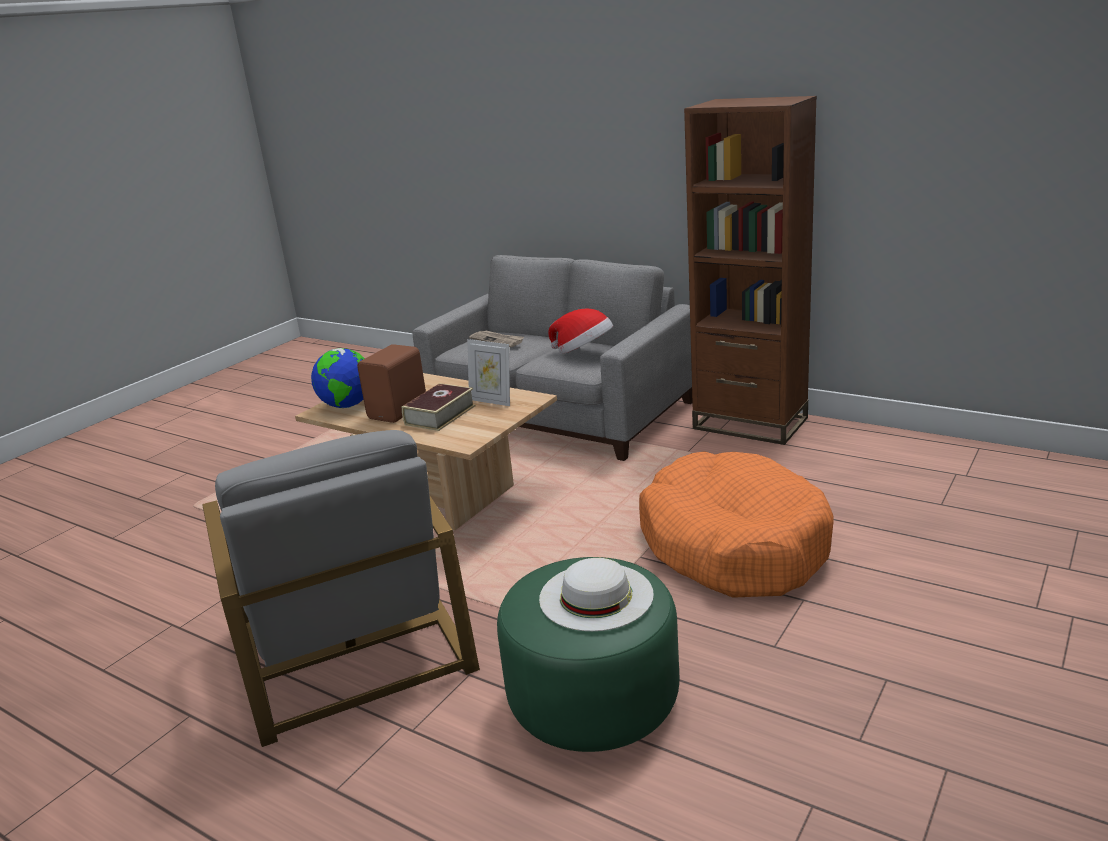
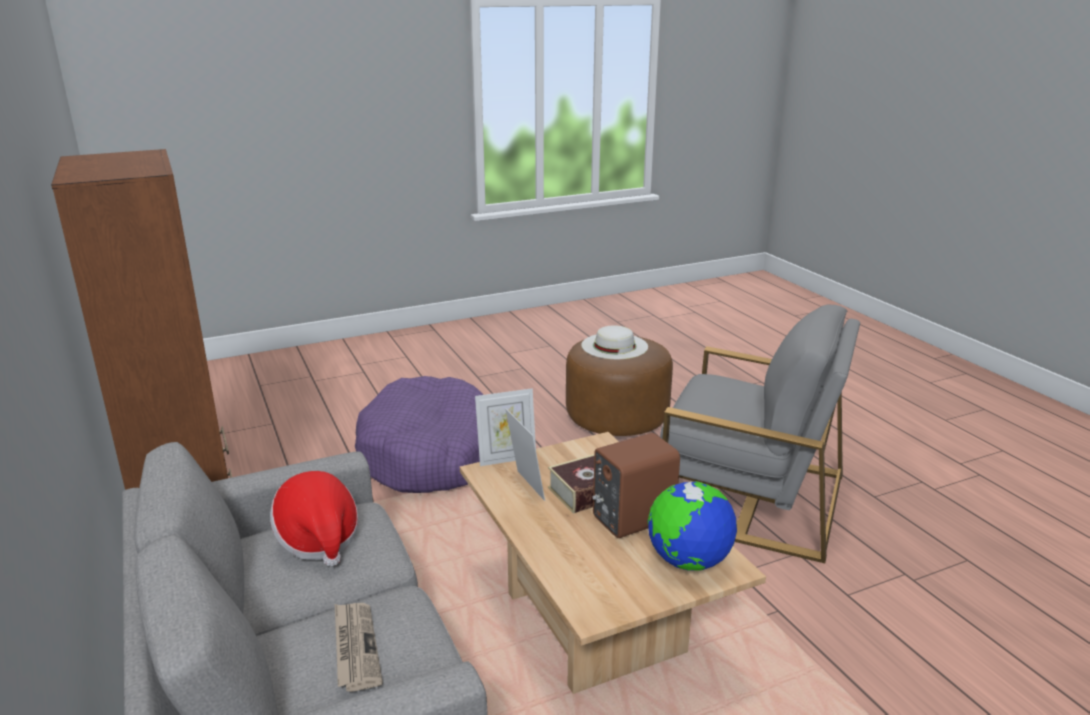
camera: 150 degrees left, 0 degrees up
(349, 646) = (750, 497): grey armchair -> grey armchair turned 105 degrees clockwise
(528, 409) = (506, 458): none -> picture frame
(593, 698) = (616, 417): green ottoman -> brown ottoman
(733, 545) = (429, 454): orange dog bed -> purple dog bed

